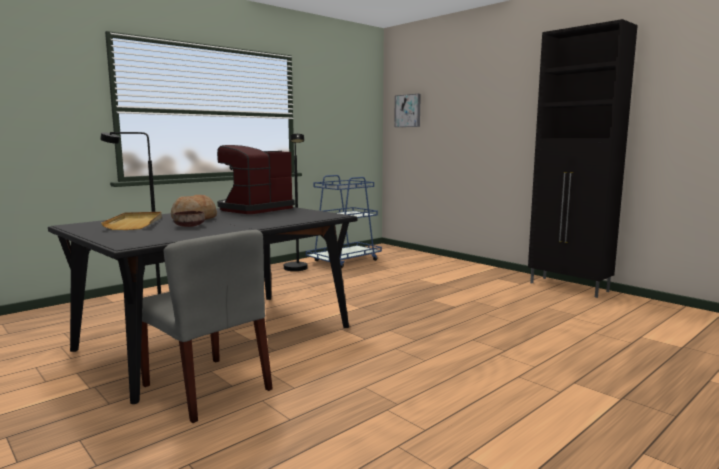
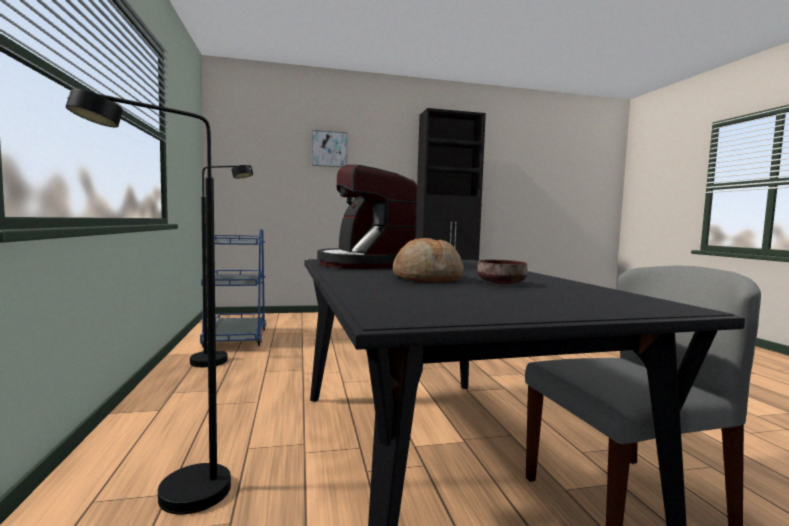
camera: 60 degrees left, 5 degrees down
(135, 223) = (432, 293): beige tray -> none
(408, 111) = (247, 157): picture -> picture (329, 149)

